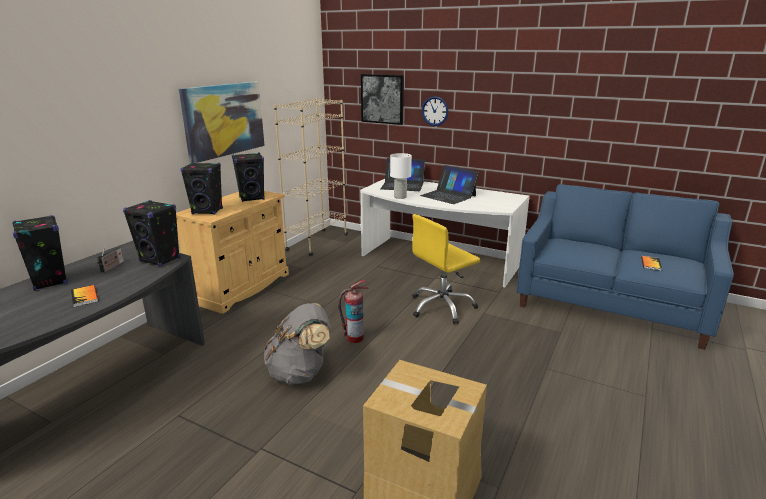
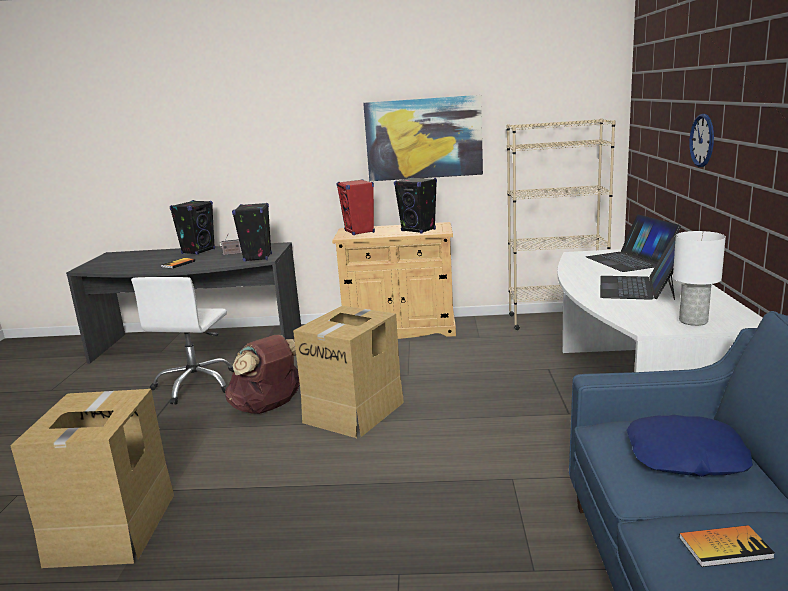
camera: 65 degrees right, 5 degrees down
(193, 406) = (196, 385): none -> white office chair
(207, 211) = (359, 232): black speaker -> red speaker
(300, 373) = (268, 407): grey backpack -> brown backpack
(354, 338) = (355, 411): fire extinguisher -> cardboard box
(382, 99) = (664, 119): picture -> none
(399, 197) = (573, 270): white table lamp -> white table lamp (692, 321)
(442, 307) = (490, 442): yellow office chair -> none
(586, 250) = (685, 457): none -> blue pillow

